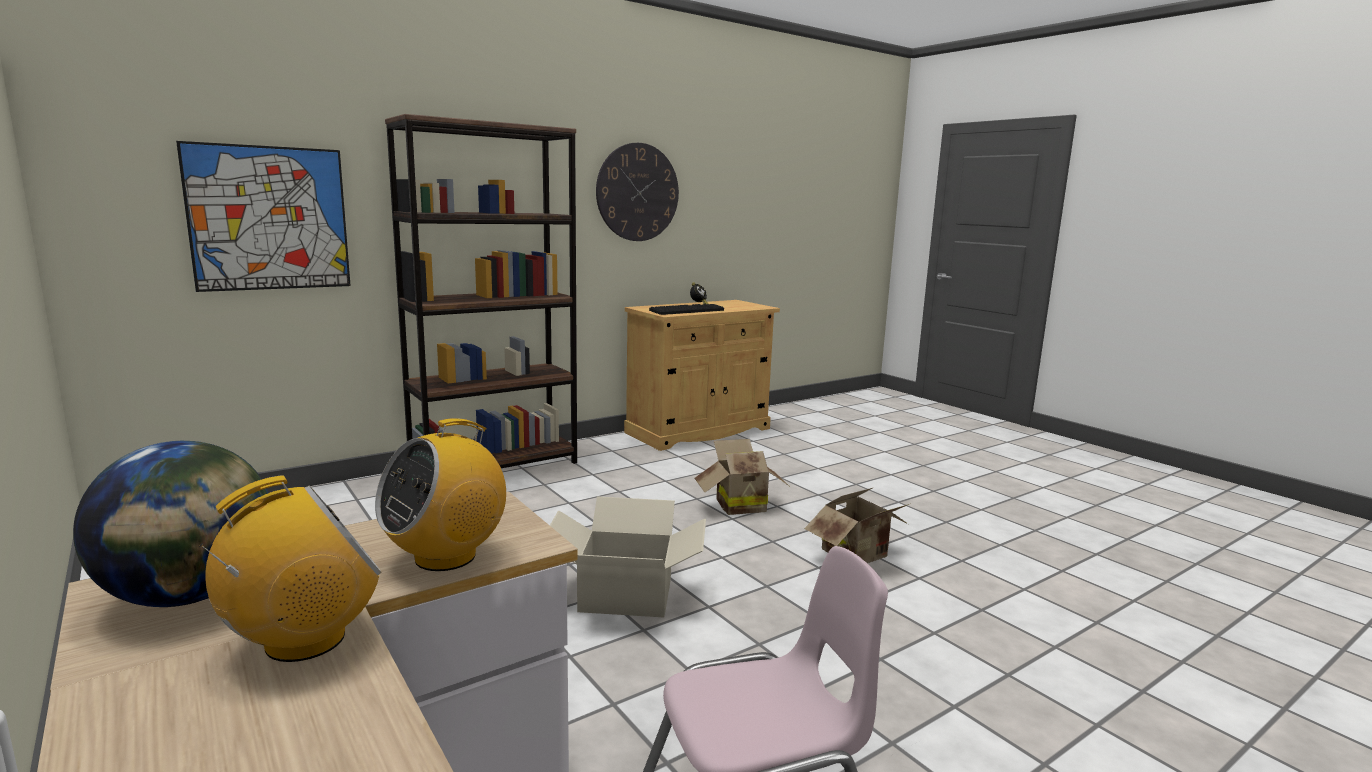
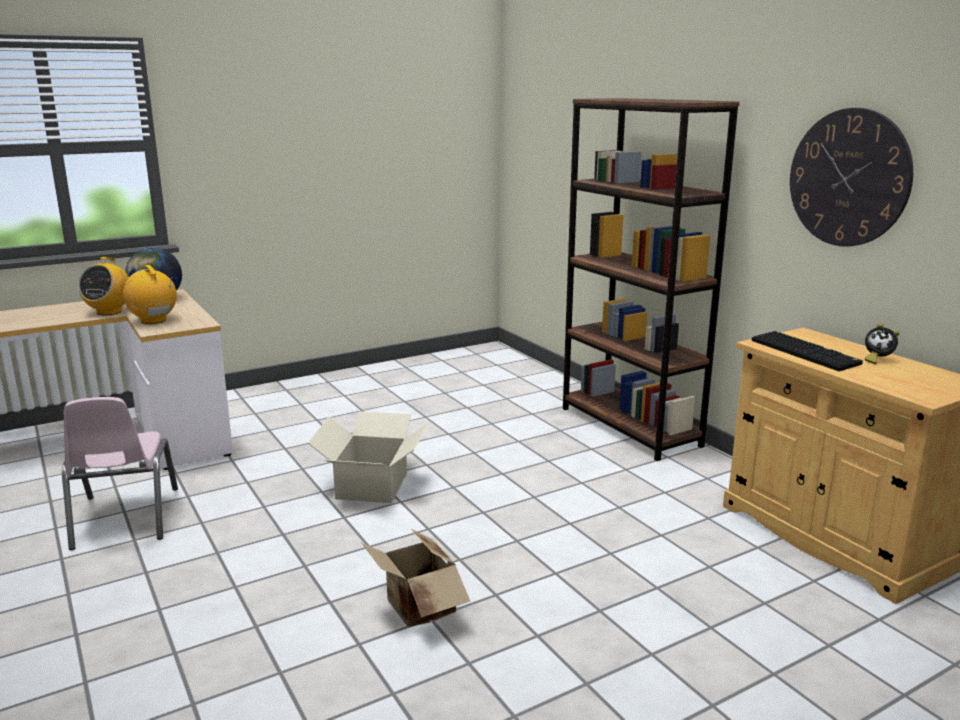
camera: 95 degrees right, 5 degrees up
(269, 218) = (568, 175): picture -> none
(304, 641) = (109, 312): radio -> radio turned 45 degrees clockwise
(738, 505) = (553, 546): cardboard box -> none

